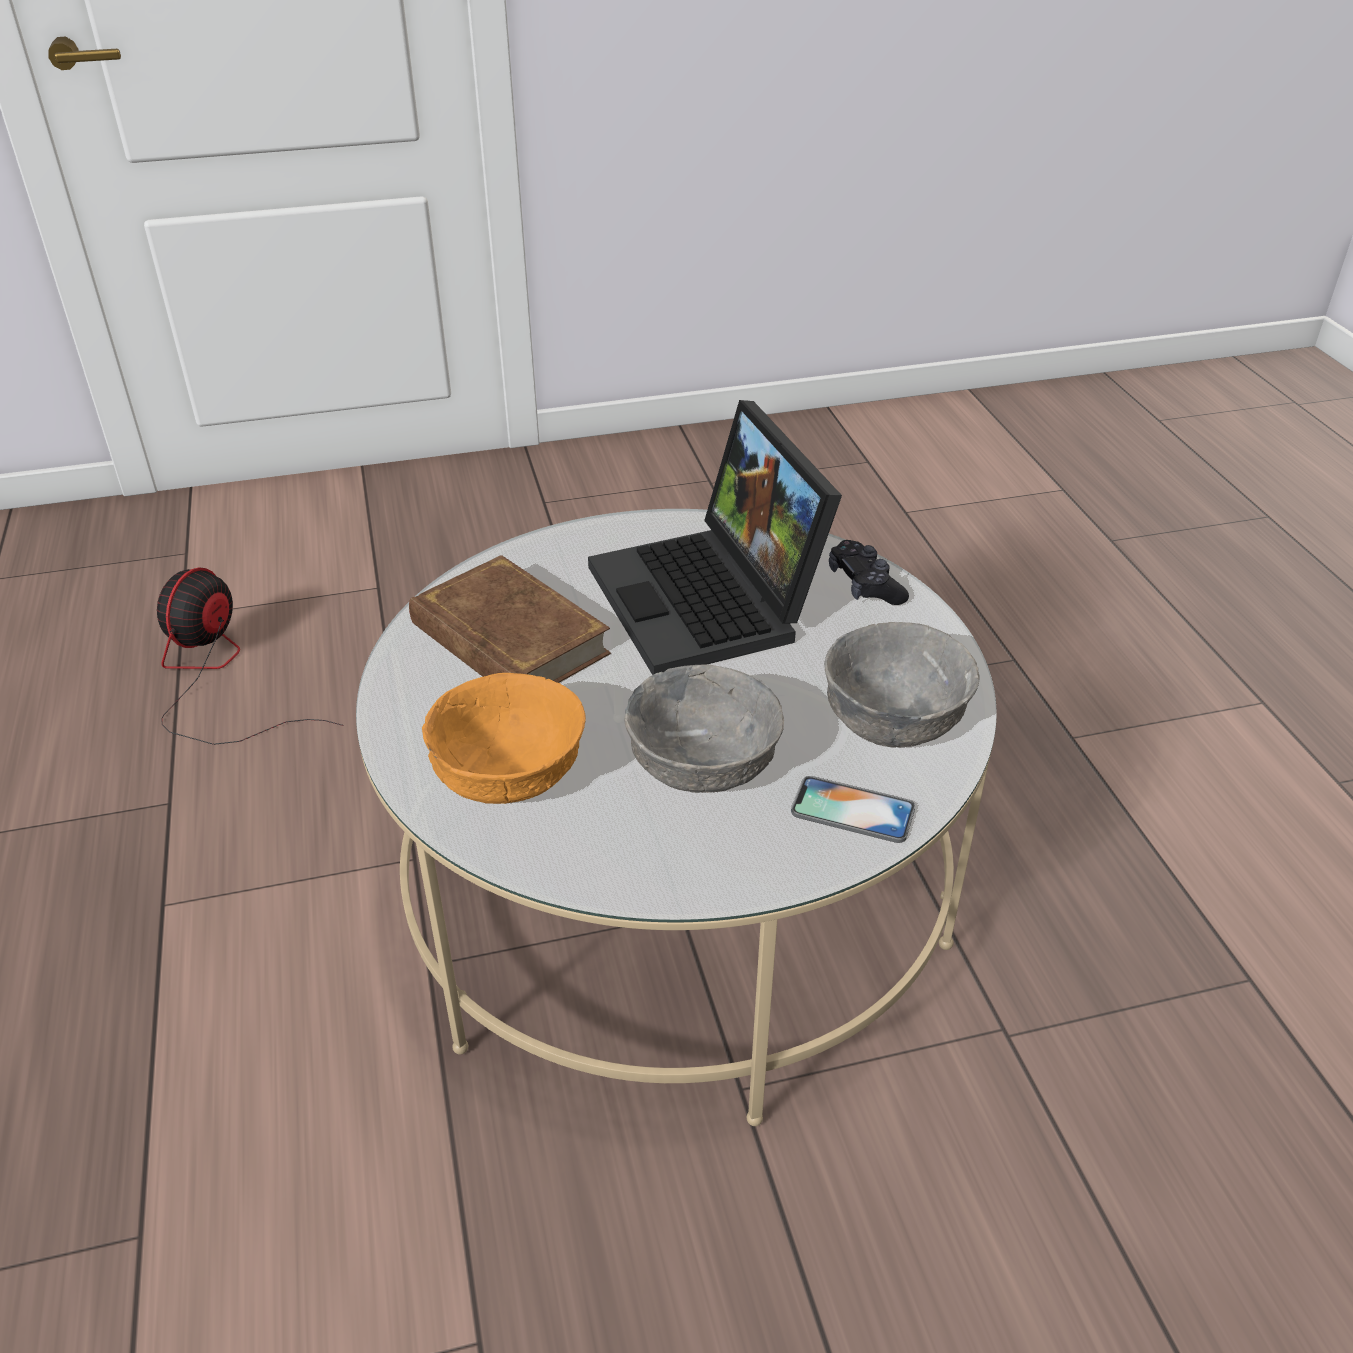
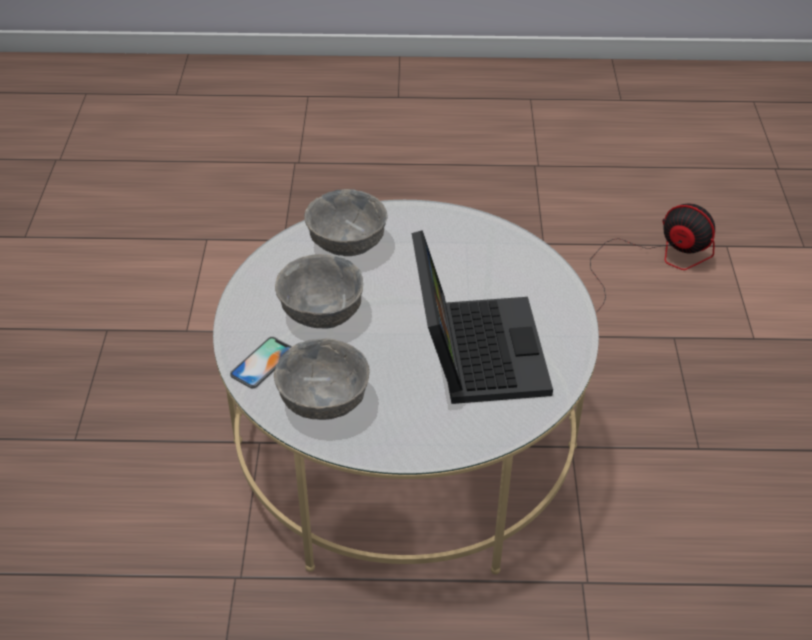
camera: 105 degrees right, 5 degrees up
(508, 778) = (346, 244): orange bowl -> grey bowl
(509, 641) = (462, 257): brown book -> none
(712, 601) = (474, 349): laptop -> laptop turned 90 degrees clockwise
(865, 585) = (469, 431): black game controller -> none

